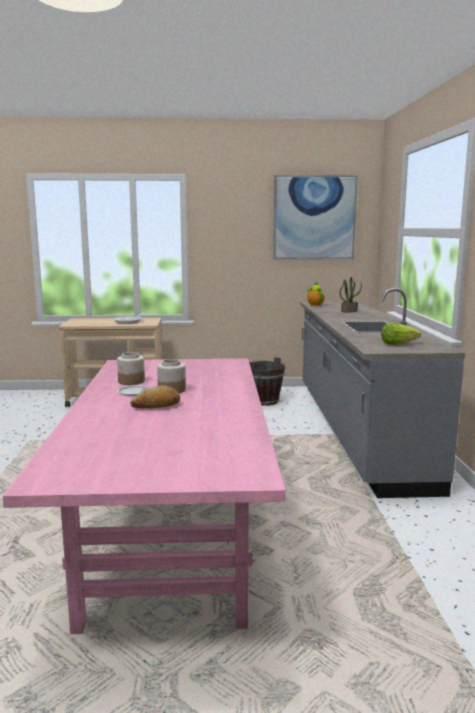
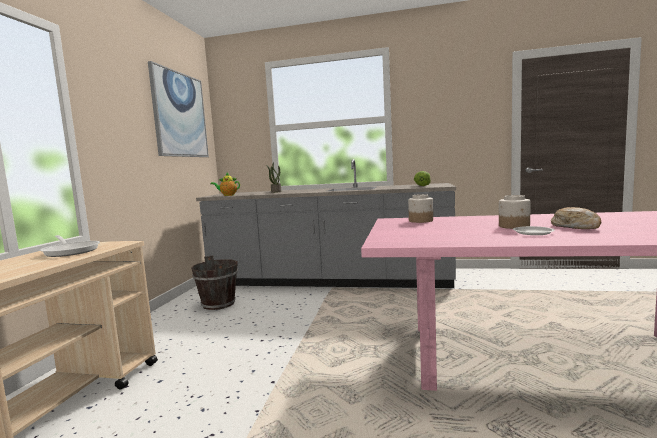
camera: 75 degrees left, 5 degrees down
(131, 381) = (486, 235): jar -> jar (421, 220)

